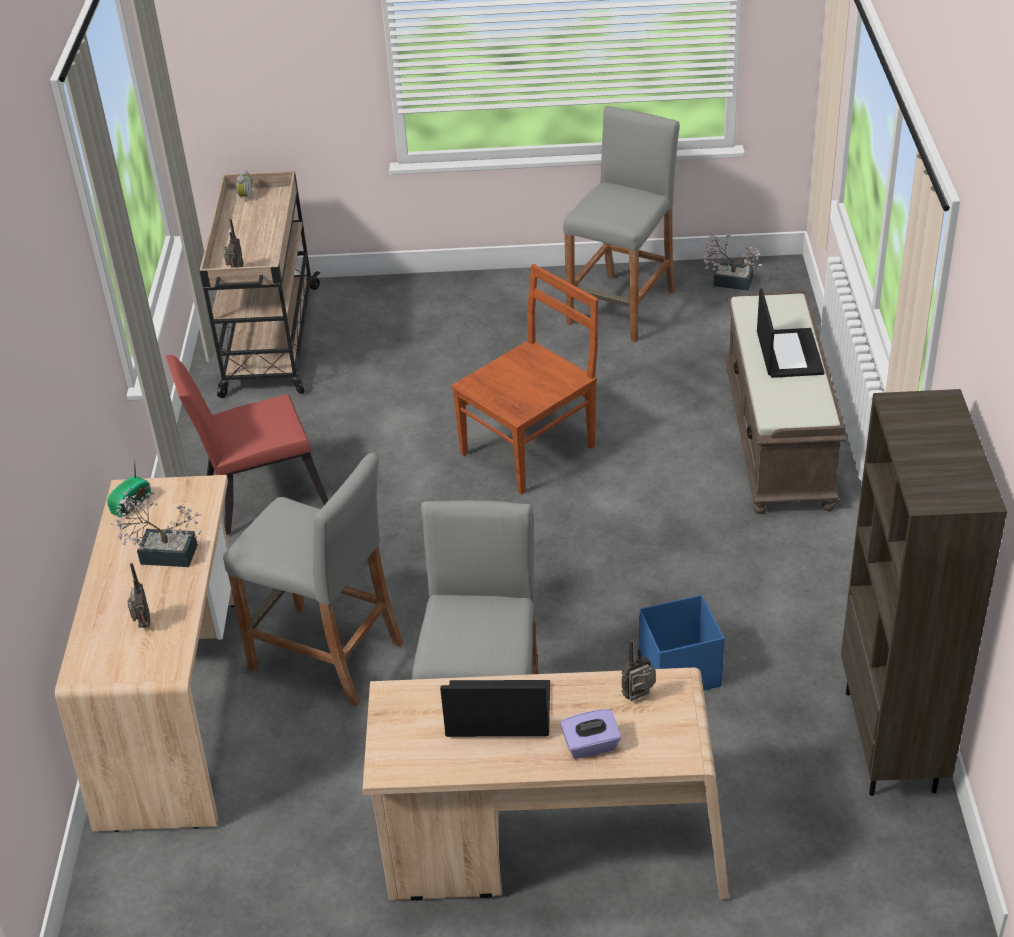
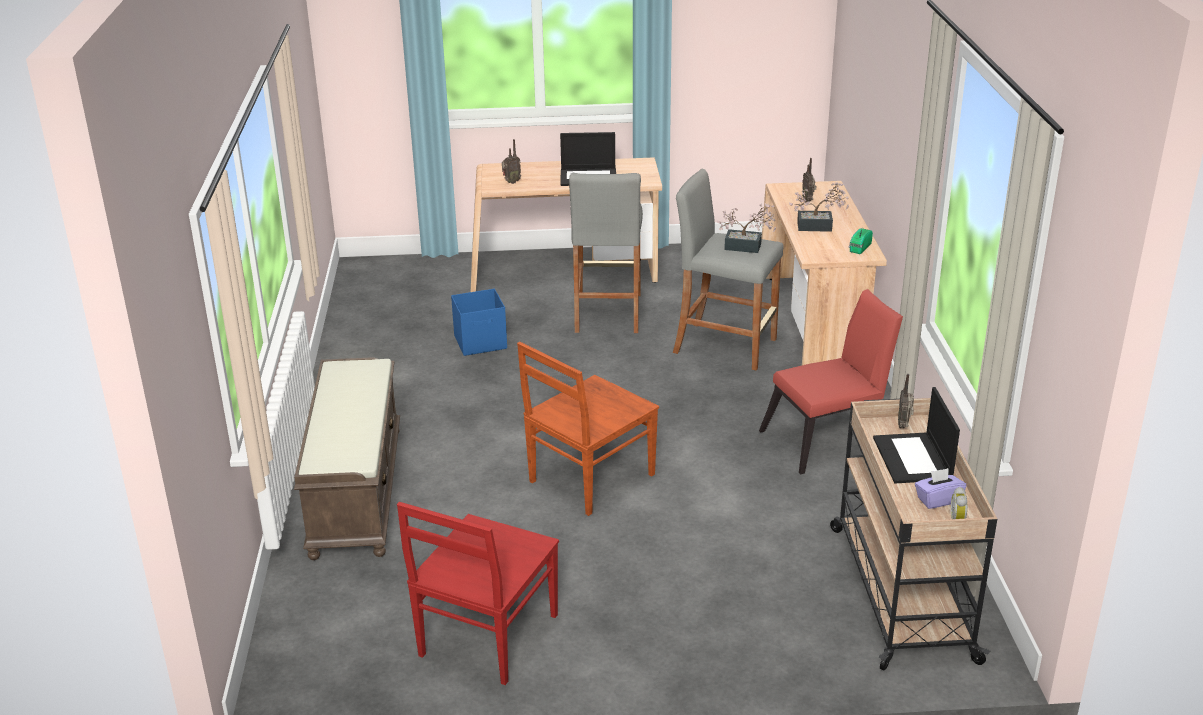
camera: 175 degrees right, 10 degrees down
(591, 746) = (538, 169): purple tissue box -> purple tissue box (938, 500)
(622, 307) = (486, 637): grey stool -> red chair
(728, 281) = (346, 678): potted plant -> potted plant (747, 247)
(788, 353) = (341, 414): laptop -> laptop (913, 459)
(892, 741) = (356, 316): brown bookcase -> none

